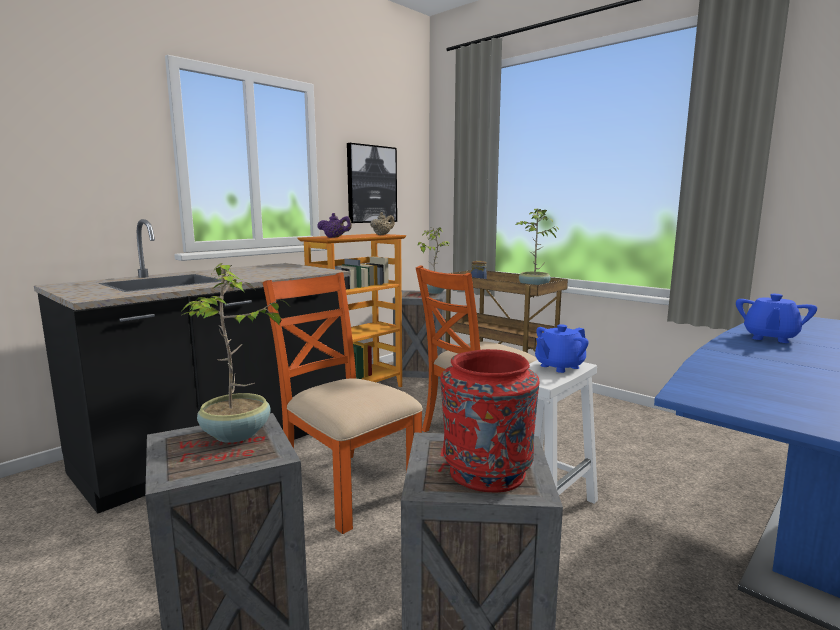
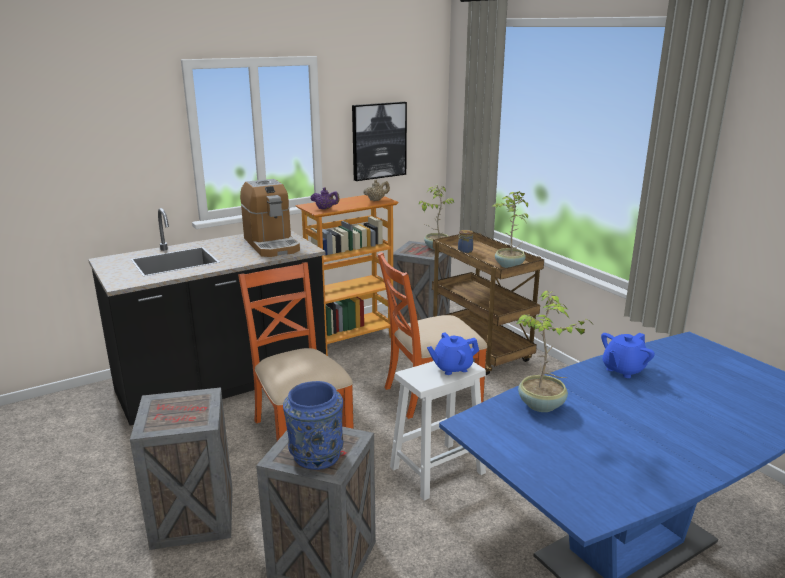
camera: 15 degrees right, 10 degrees up
(236, 435) = (191, 403): potted plant -> potted plant (542, 405)
(281, 270) = (271, 245): none -> coffee machine
(486, 474) = (316, 456): red vase -> blue vase

